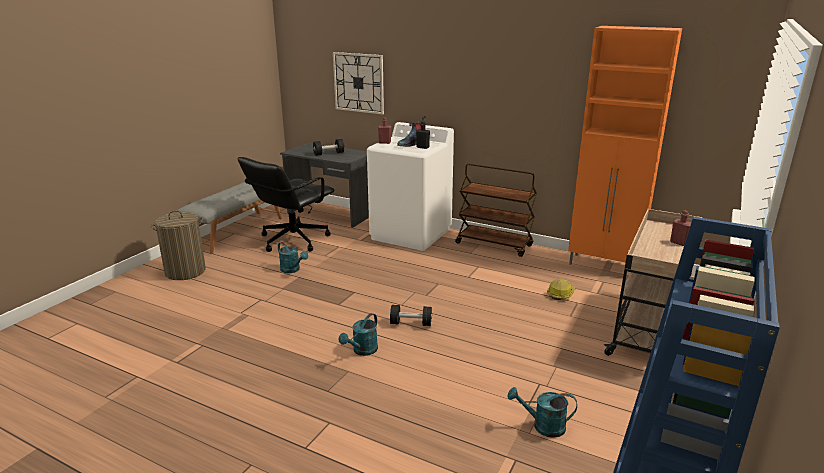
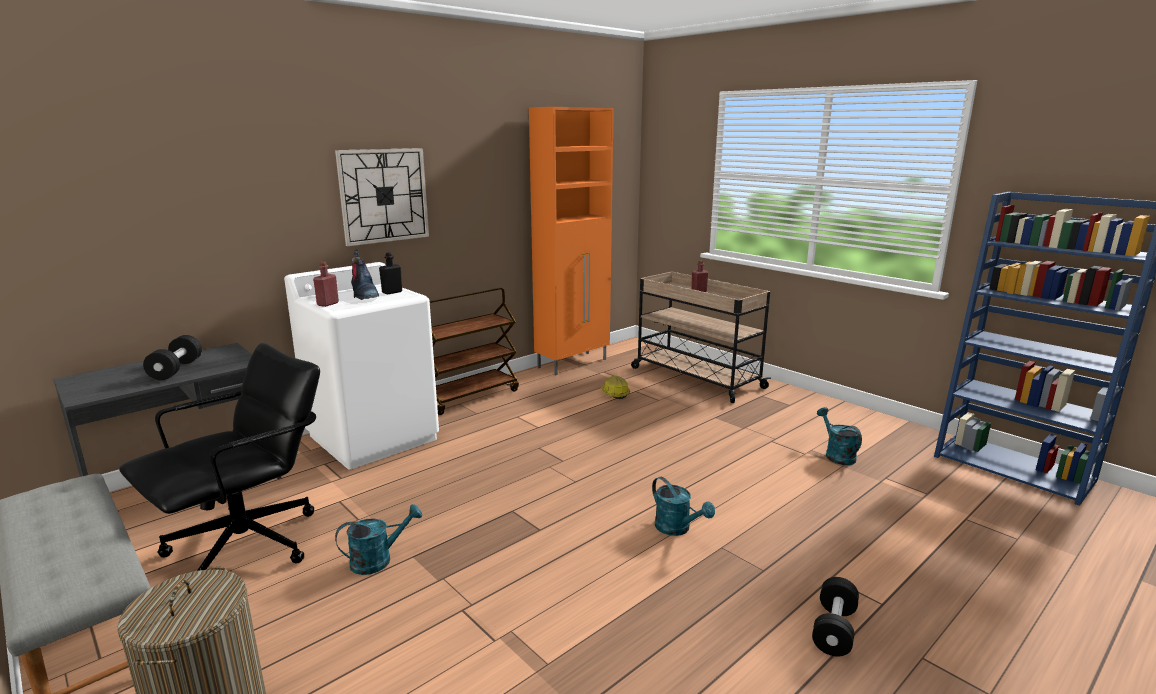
camera: 70 degrees left, 5 degrees down
(292, 240) = (247, 545): black office chair -> black office chair turned 105 degrees counterclockwise
(358, 83) = (181, 223): wall clock -> wall clock (384, 195)
(411, 323) = (627, 483): black dumbbell -> black dumbbell (834, 629)
(543, 426) = (836, 455): turquoise watering can -> turquoise watering can turned 135 degrees clockwise

